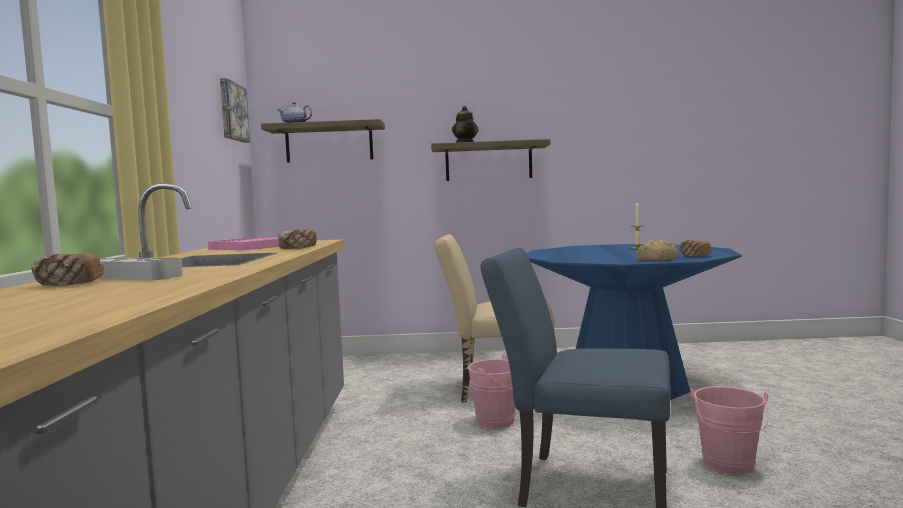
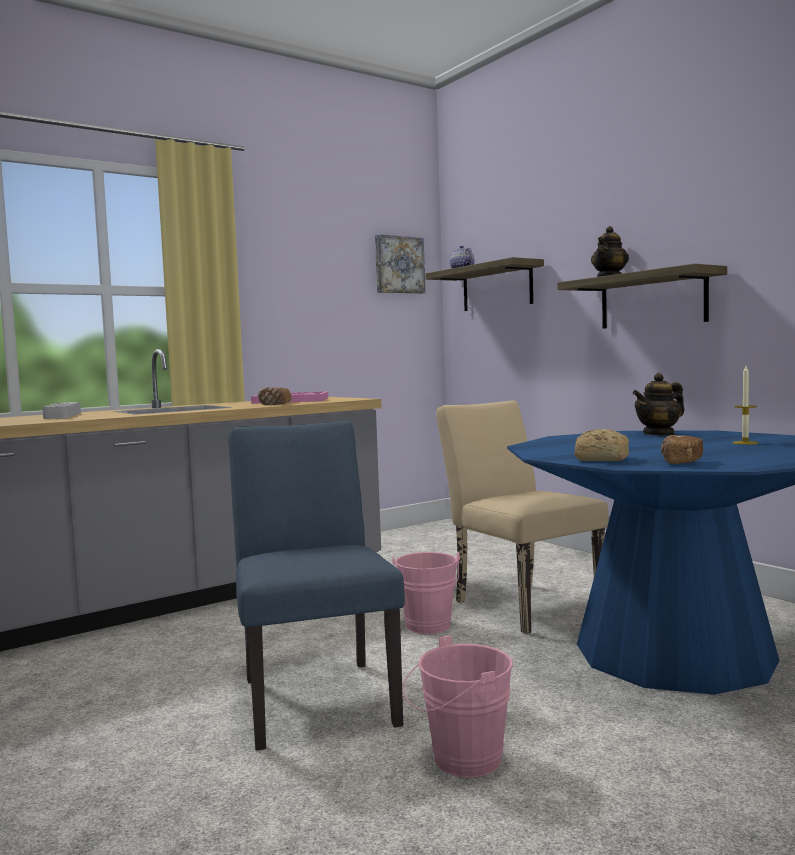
camera: 55 degrees right, 0 degrees up
(68, 284) = (27, 417): bread -> none
(567, 249) = (659, 434): none -> teapot

